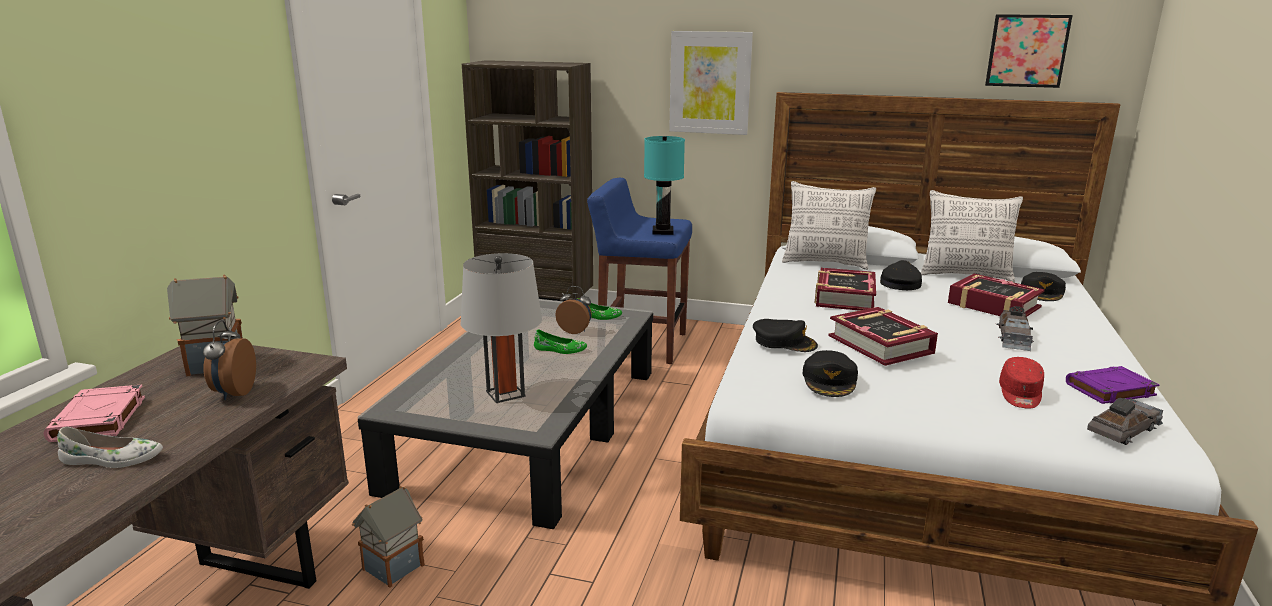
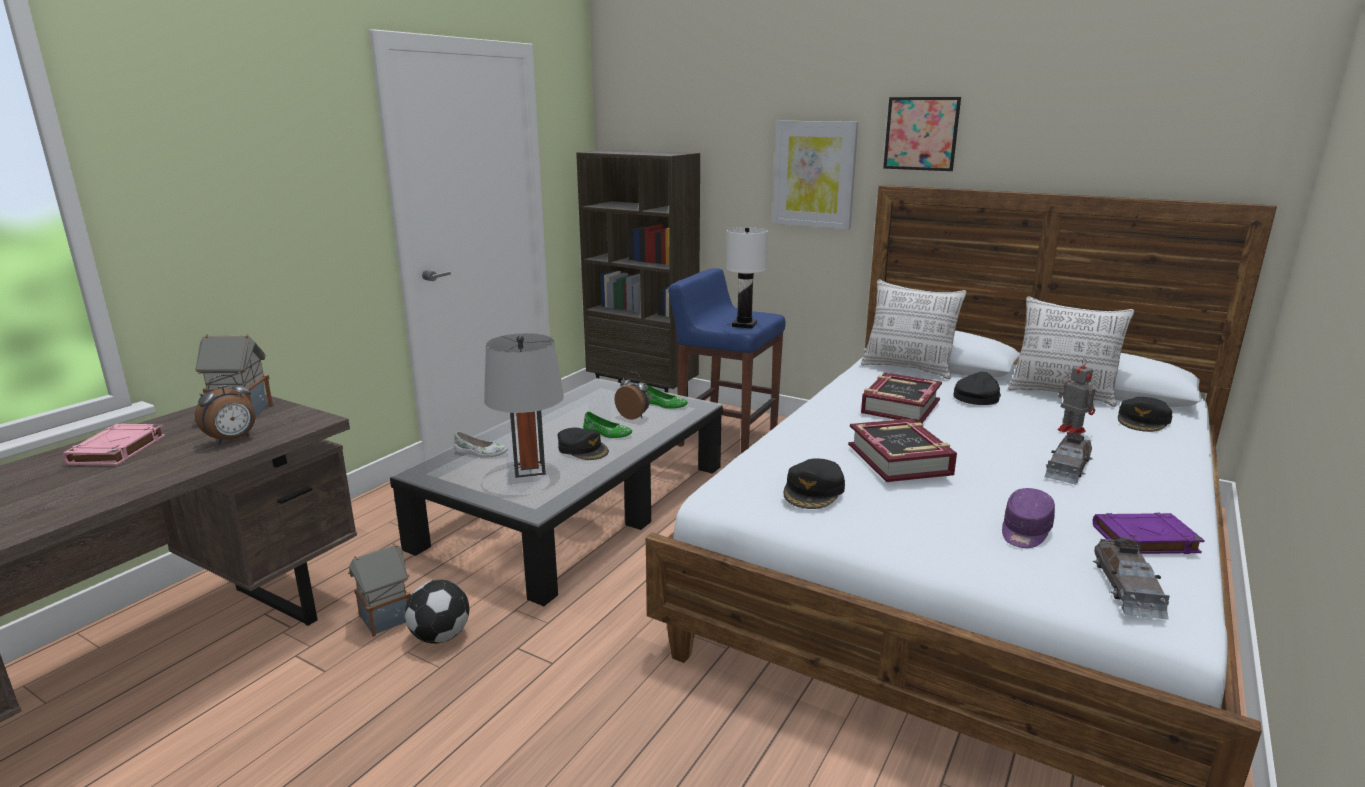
camera: 15 degrees right, 0 degrees up
(112, 459) = (96, 485): white shoe -> white shoe (480, 453)
(233, 393) = (233, 440): alarm clock -> alarm clock turned 150 degrees counterclockwise
(463, 575) = (440, 636): none -> football
(663, 232) = (744, 325): turquoise table lamp -> white table lamp
(784, 342) = (796, 446): black cap -> black cap (583, 449)
(993, 305) = (1070, 430): book -> toy robot
(1020, 394) = (1025, 531): red cap -> purple cap
(1027, 51) = (1164, 142): picture -> picture (921, 133)
(1124, 429) = (1127, 587): grey toy car -> grey toy car turned 120 degrees clockwise

